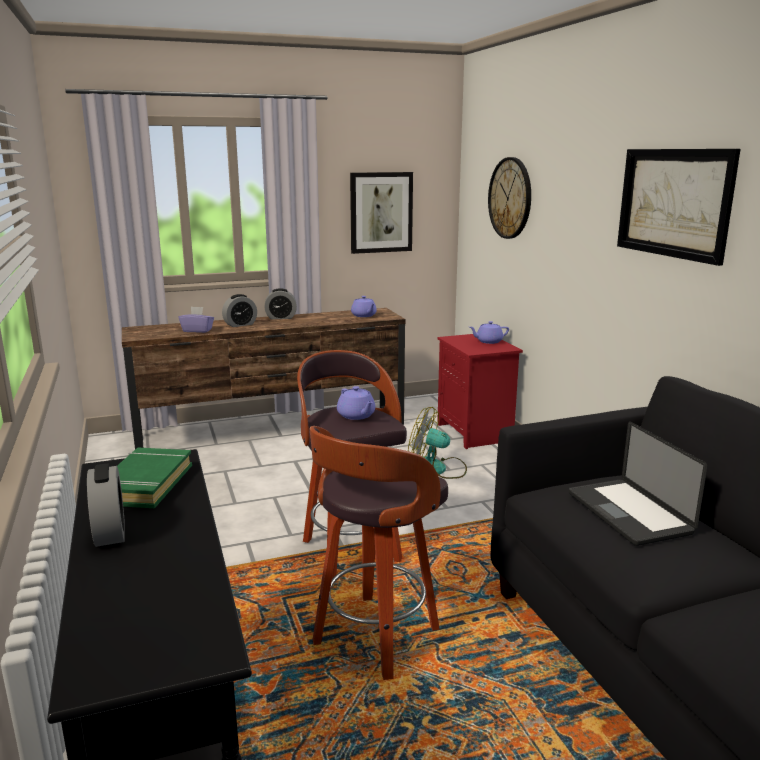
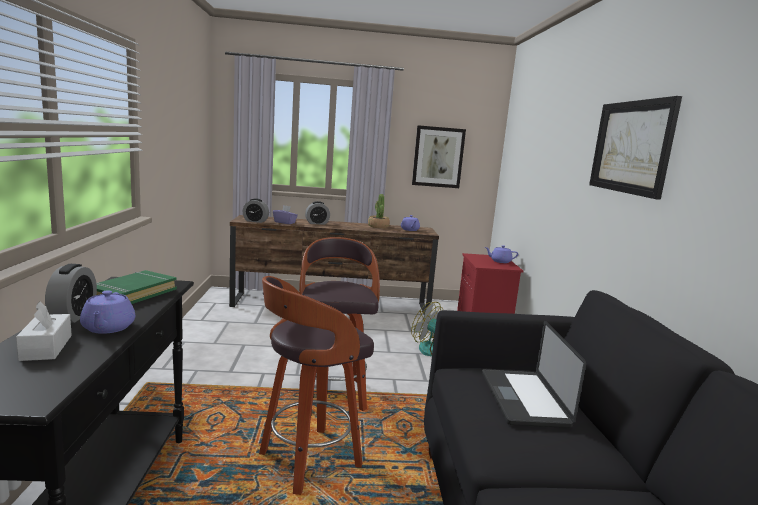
camera: 15 degrees right, 5 degrees down
(135, 584) = (46, 347): none -> white tissue box
(281, 317) = (349, 223): alarm clock -> alarm clock (255, 221)
(321, 316) = (378, 226): none -> potted plant
(356, 415) = (345, 287): purple teapot -> purple teapot (108, 328)
(510, 198) = (530, 150): wall clock -> none

